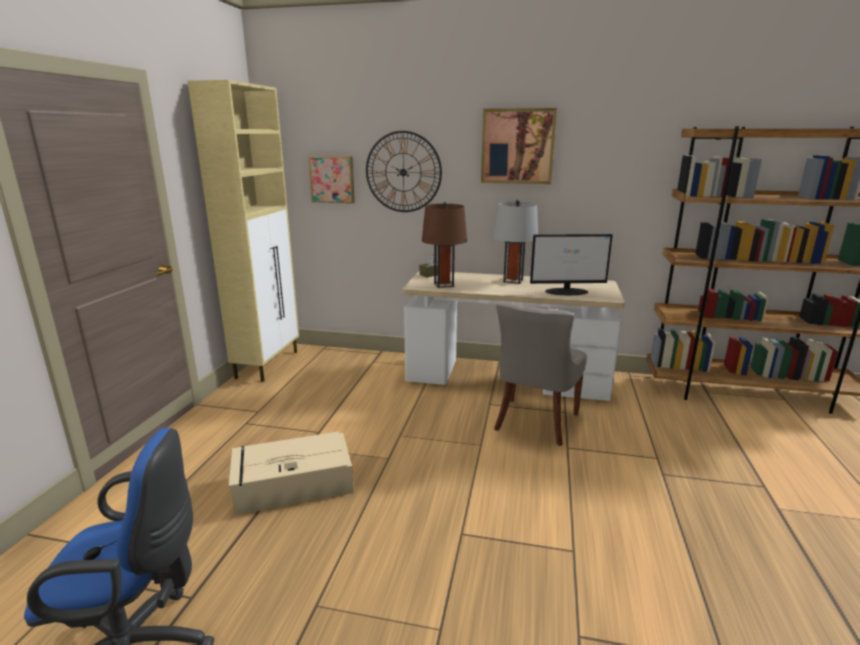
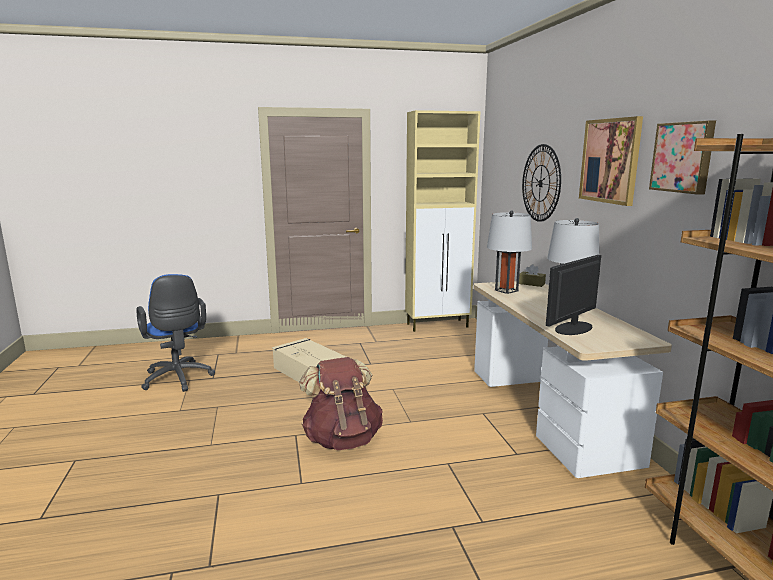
camera: 65 degrees right, 5 degrees down
(332, 179) = (508, 186): picture -> picture (683, 157)
(443, 285) = (506, 290): brown table lamp -> grey table lamp
(492, 498) = (342, 439): none -> brown backpack
(534, 422) = (475, 440): grey chair -> none
(567, 291) = (573, 328): monitor -> monitor turned 75 degrees clockwise

